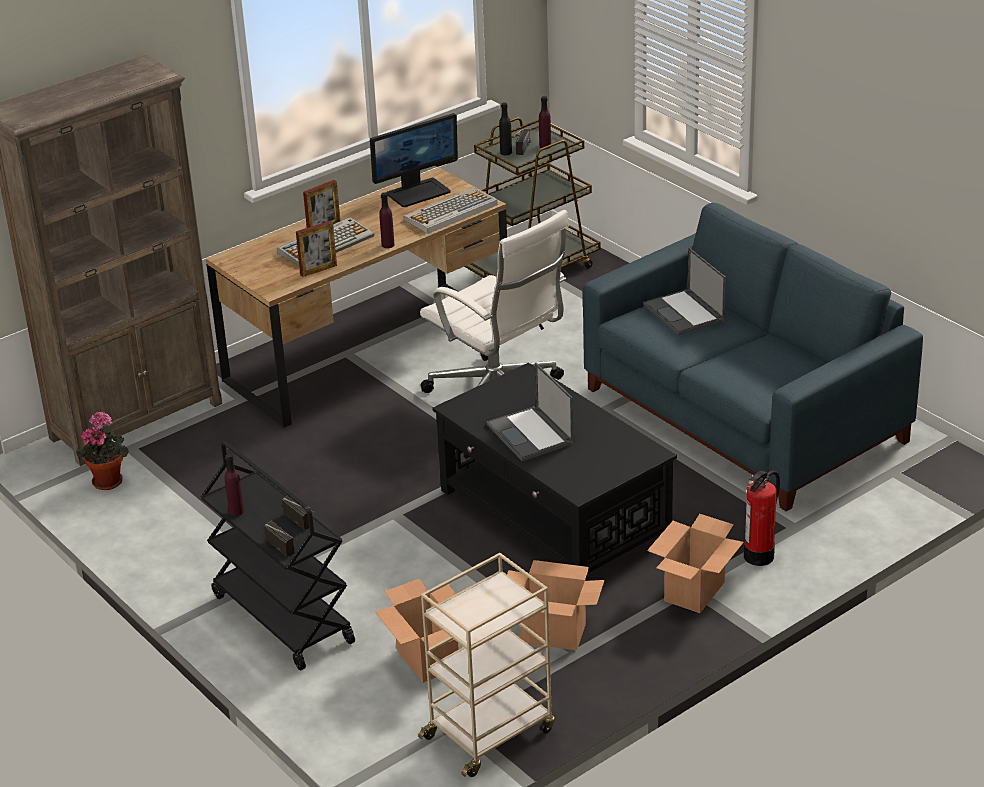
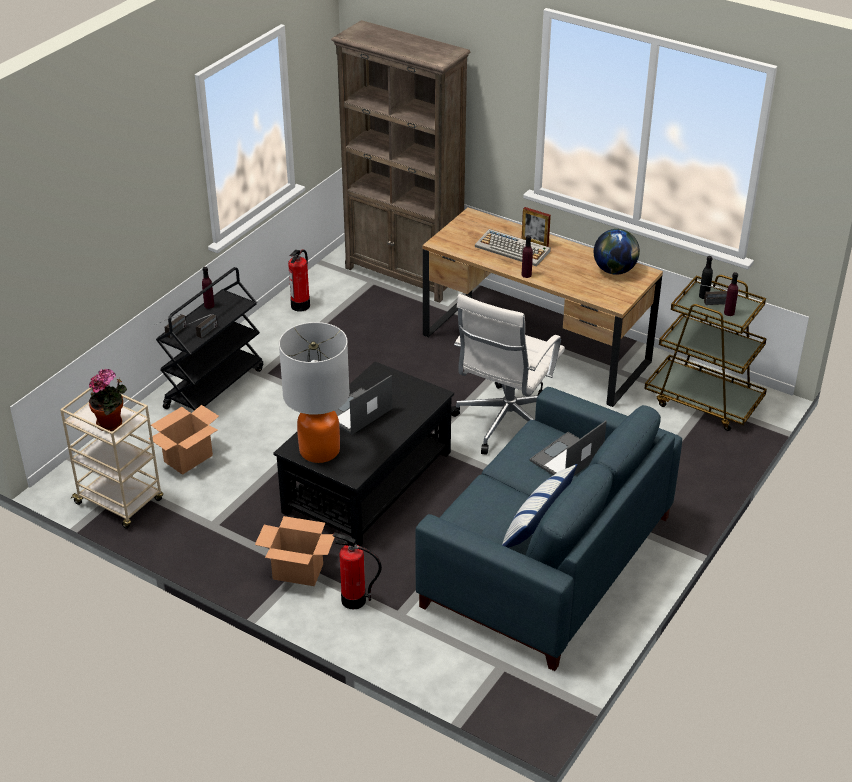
camera: 70 degrees right, 5 degrees up
(108, 480) = (334, 283): potted plant -> potted plant (112, 424)
(140, 516) = (300, 305): none -> fire extinguisher
(318, 270) = (474, 254): picture frame -> none
(418, 192) = (615, 270): monitor -> globe
(450, 212) = (592, 291): keyboard -> none
(552, 633) = (229, 509): cardboard box -> none
(592, 471) = (319, 450): none -> table lamp
(779, 351) = (536, 523): none -> pillow

